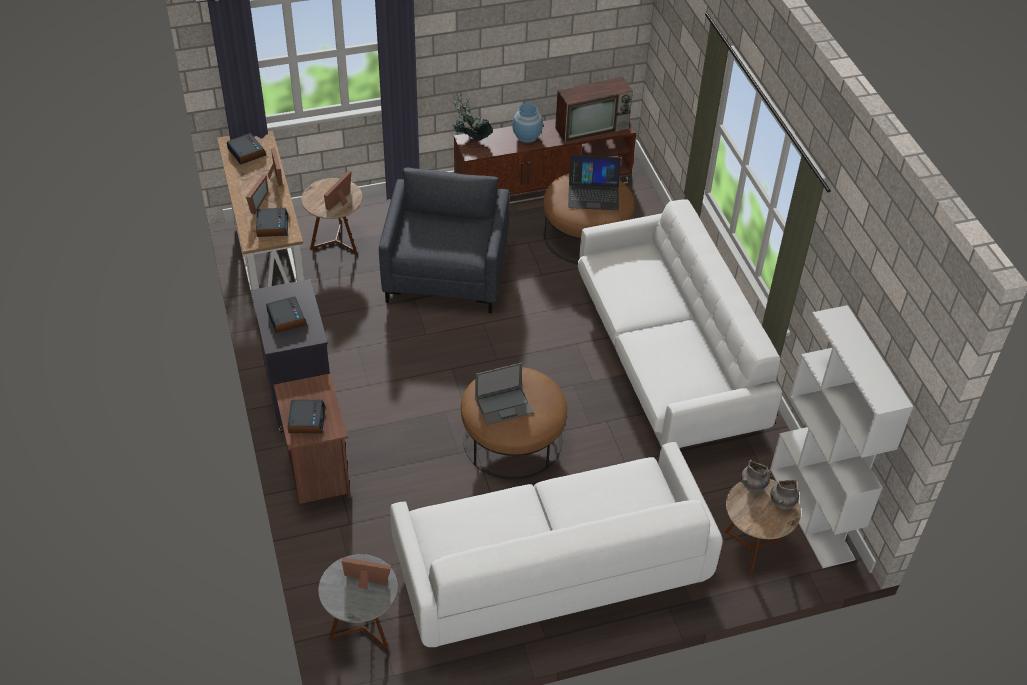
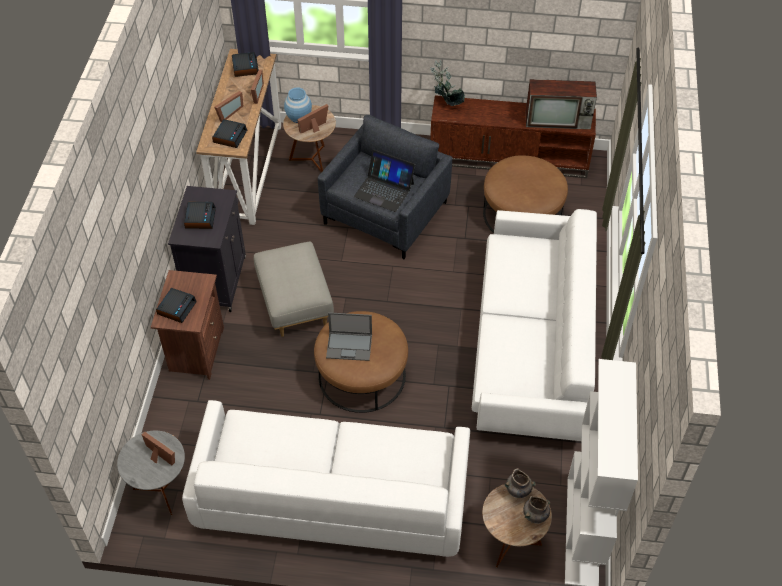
camera: 25 degrees right, 5 degrees up
(400, 392) = (294, 304): none -> grey ottoman
(527, 137) = (496, 113): blue vase -> blue vase (299, 117)
(593, 193) = (530, 180): laptop -> laptop (384, 190)

